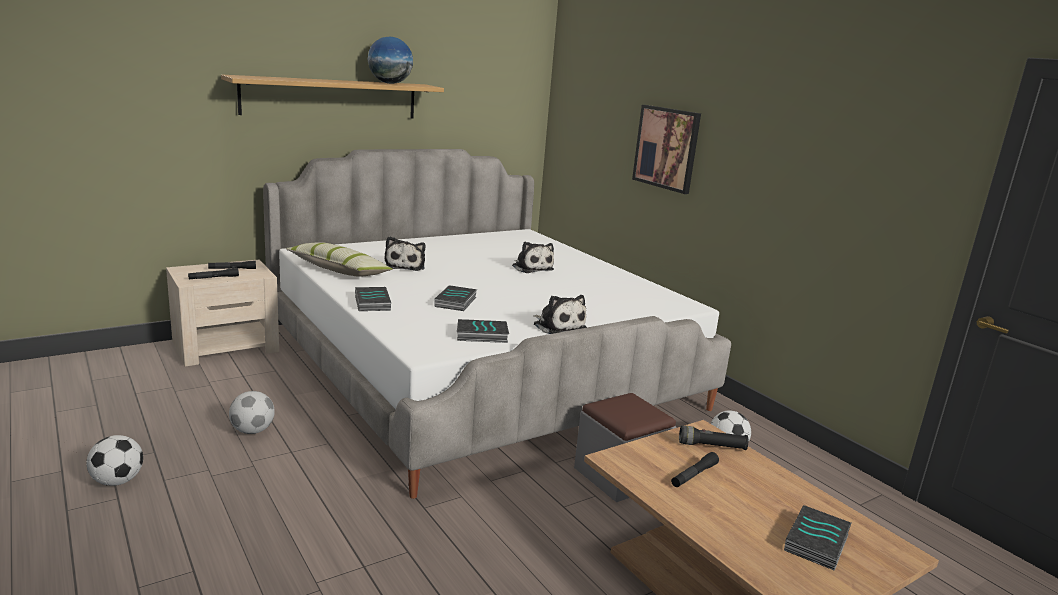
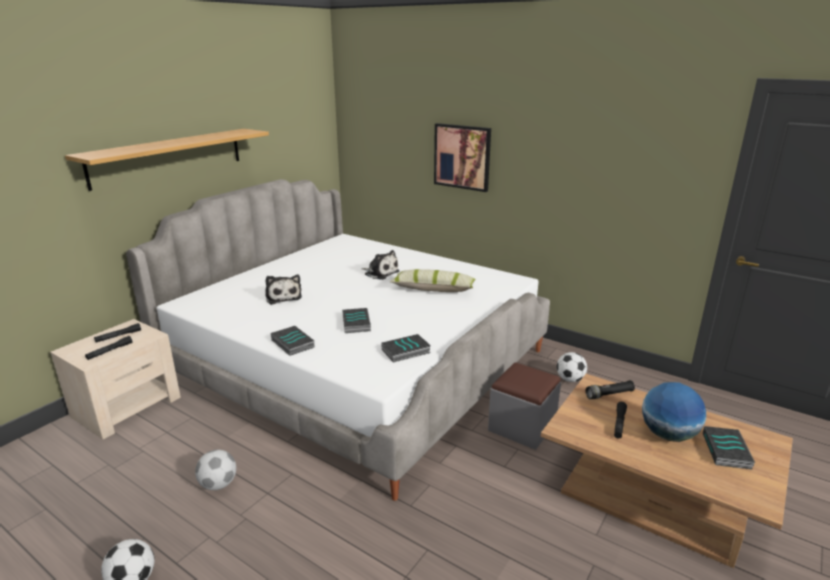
camera: 20 degrees left, 5 degrees up
(339, 270) = (232, 316): pillow -> pillow (433, 289)
(390, 83) = (220, 135): globe -> globe (668, 435)
(558, 326) = (450, 325): plush toy -> none

